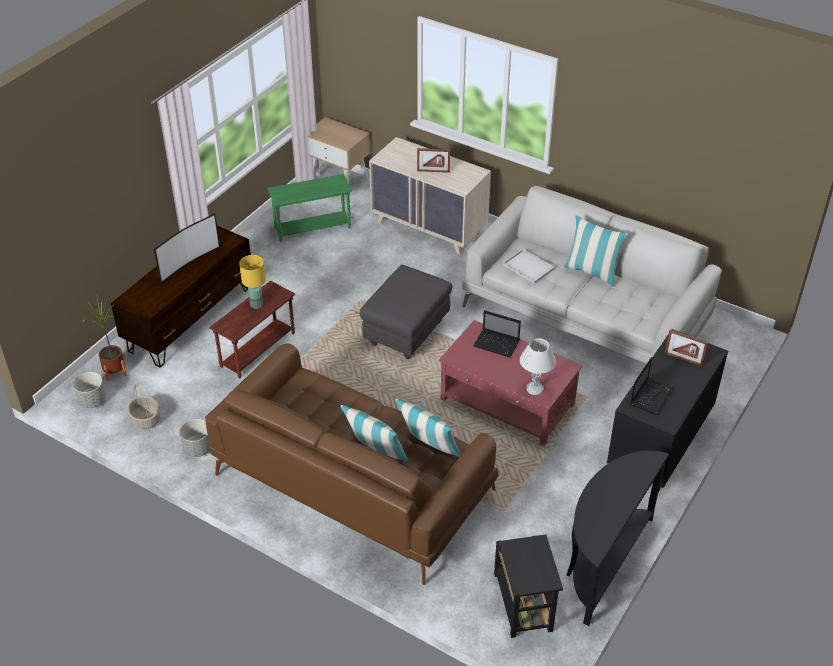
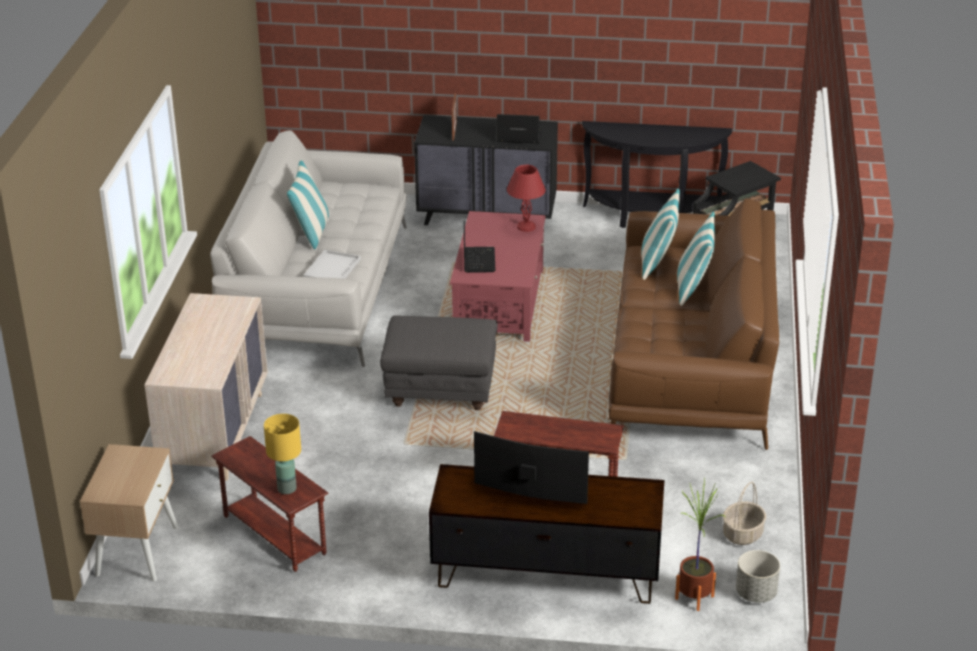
camera: 115 degrees left, 10 degrees down
(197, 448) = (745, 477): grey planter -> none
(257, 304) = (547, 431): yellow table lamp -> yellow table lamp (286, 488)
(312, 228) = (274, 536): green side table -> brown side table
(433, 171) = (218, 332): picture frame -> none
(535, 388) = (525, 227): white table lamp -> red table lamp

